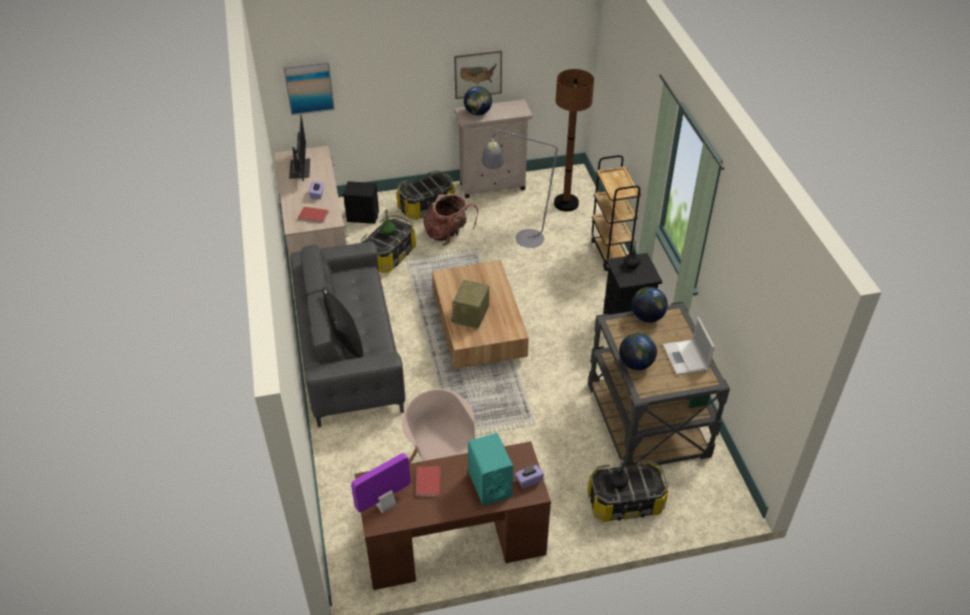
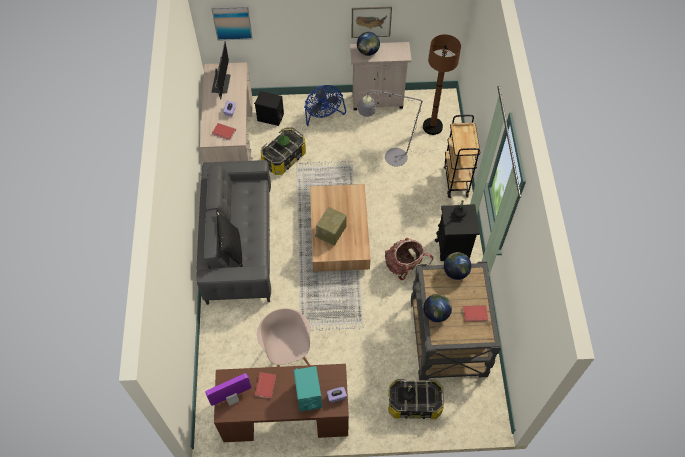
camera: 10 degrees right, 15 degrees up
(426, 206) = (321, 114): storage box -> blue fan
(448, 234) = (333, 144): backpack -> backpack (404, 265)
(686, 358) = (475, 314): laptop -> red book

